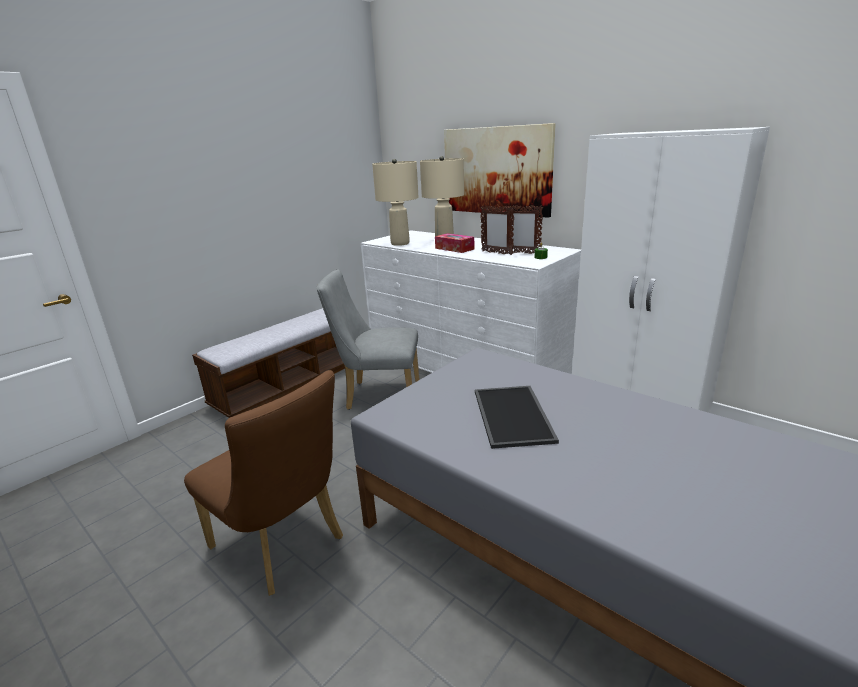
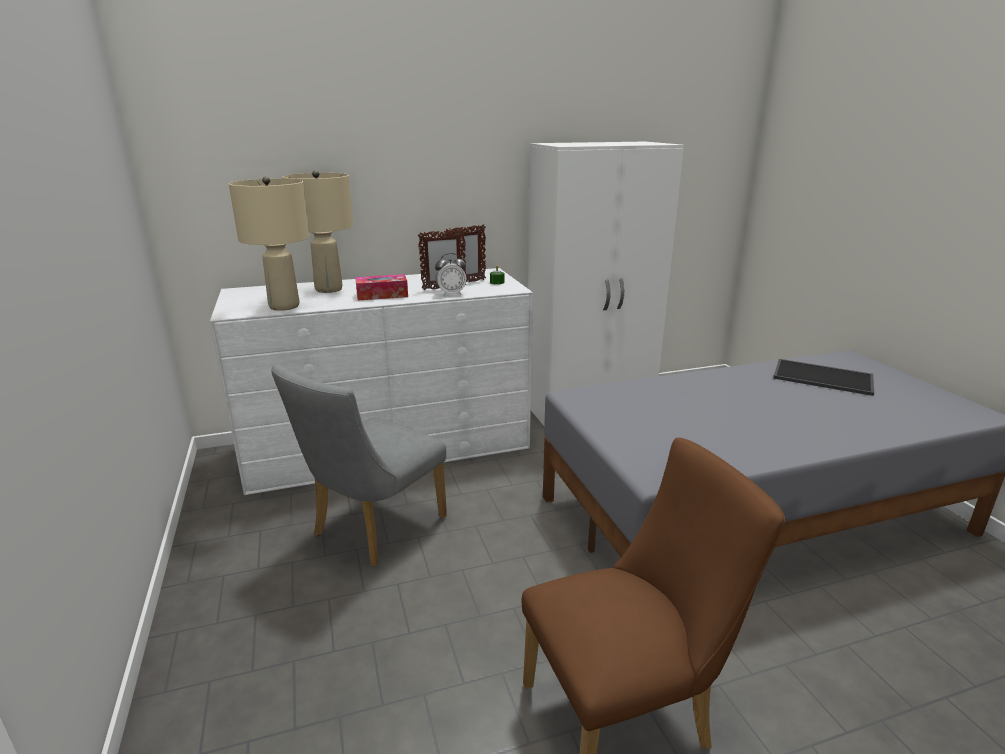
camera: 60 degrees left, 0 degrees up
(290, 383) = (210, 602): bench -> none
(487, 257) = (451, 294): none -> alarm clock
(496, 171) = (378, 188): picture -> none
(514, 416) = (710, 420): tray -> tray (824, 377)

